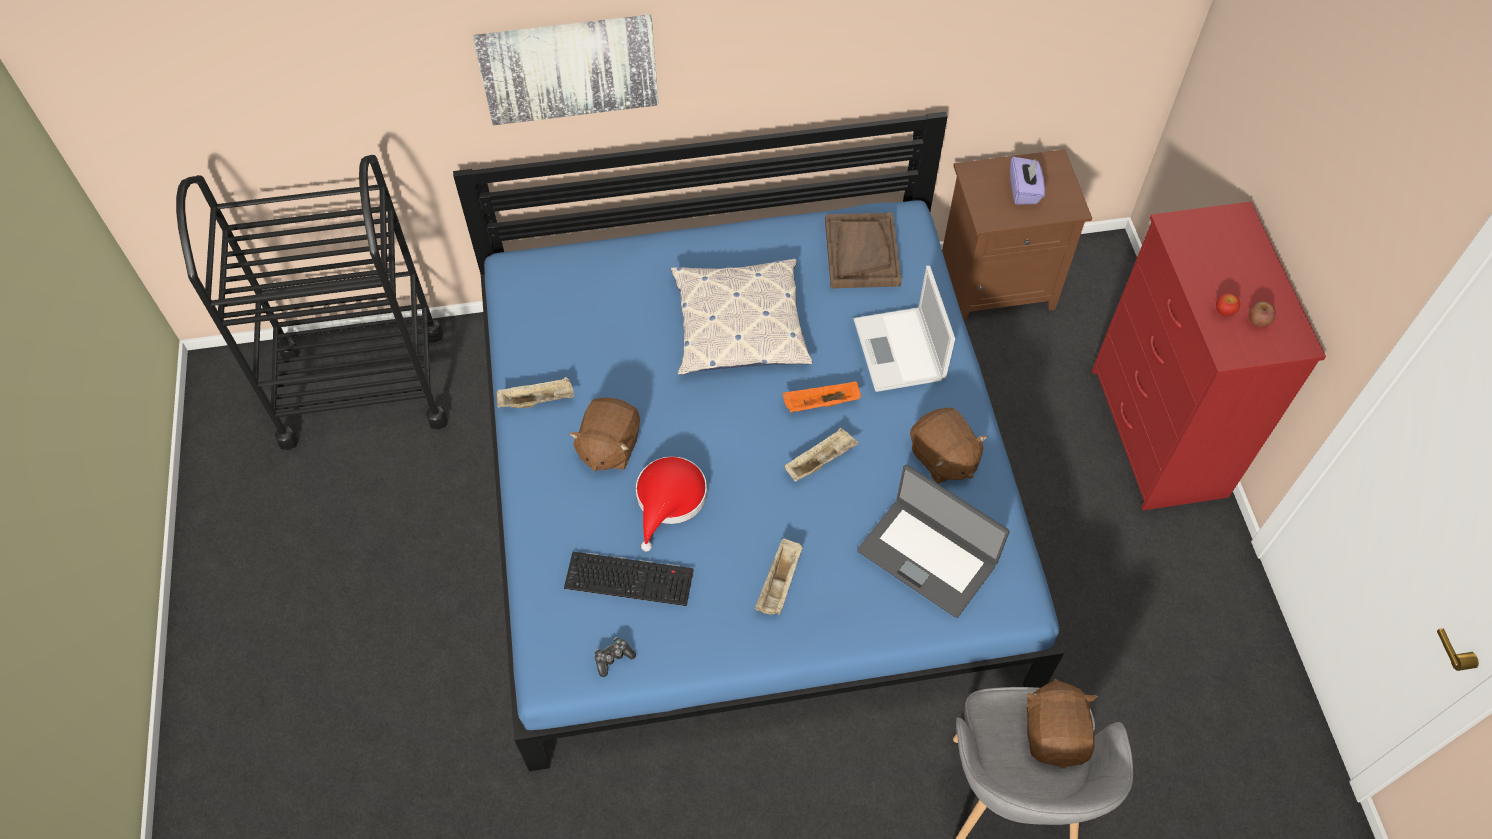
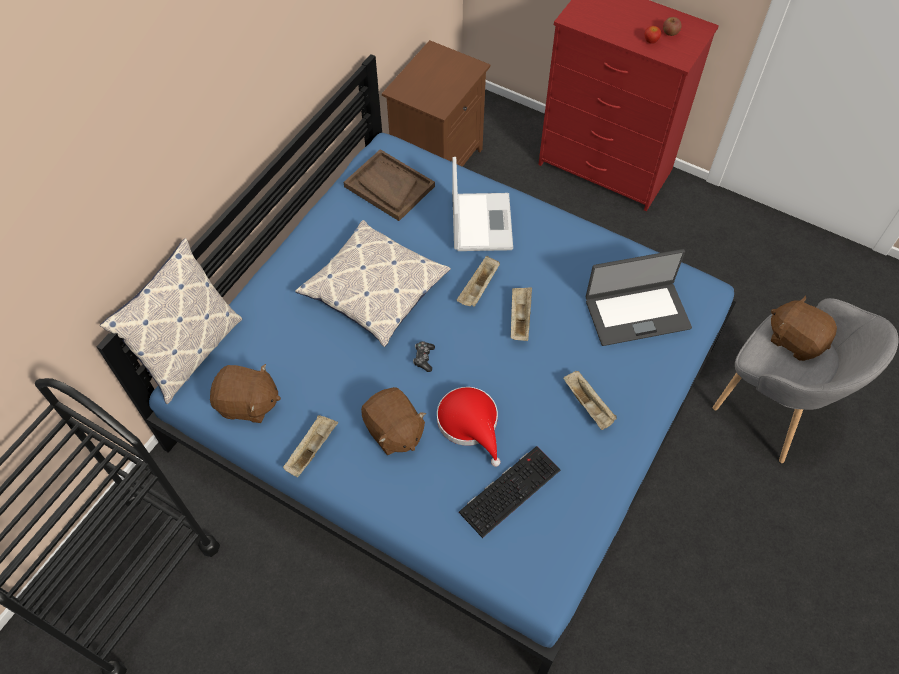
camera: 50 degrees left, 0 degrees up
(551, 247) = (191, 352): none -> pillow
(569, 67) = (141, 188): picture -> none
(613, 658) = (562, 543): game controller -> game controller (424, 358)
(820, 404) = (478, 289): orange tray -> beige tray
(900, 351) = (481, 221): laptop -> laptop turned 120 degrees counterclockwise
(942, 458) = (575, 256): brown plush toy -> brown plush toy (248, 404)
(1024, 191) = (438, 78): purple tissue box -> none

